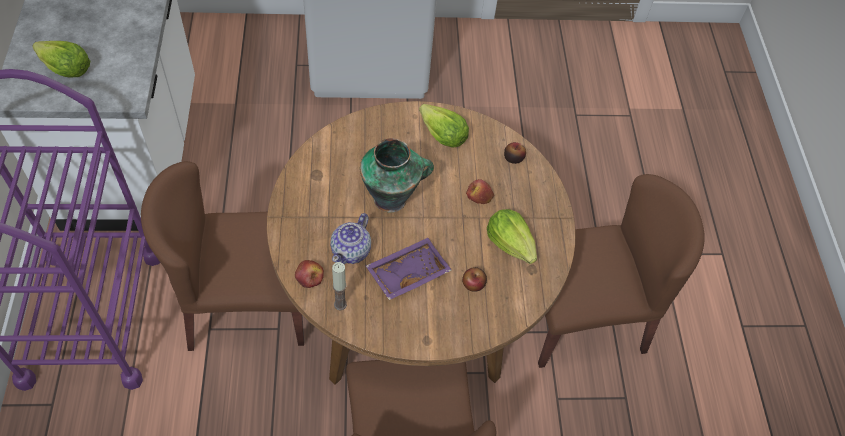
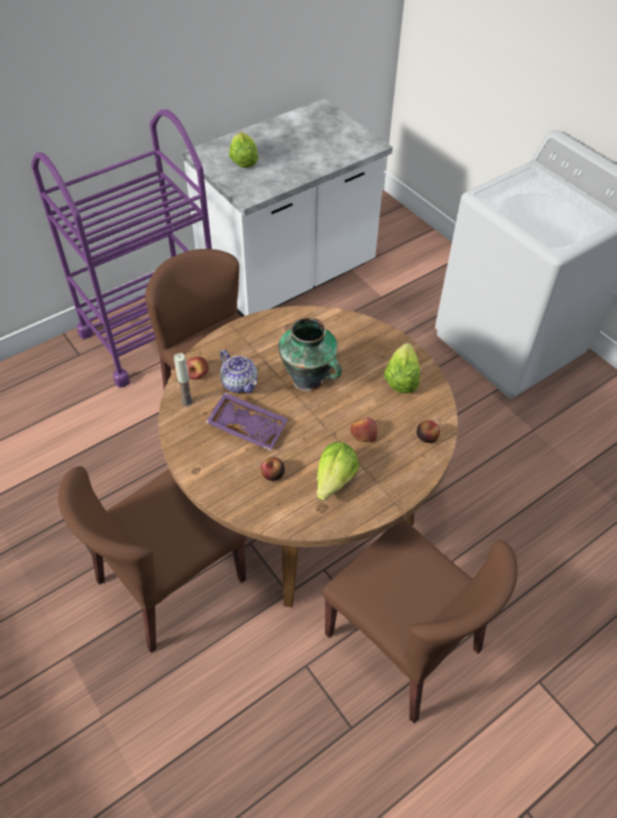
camera: 60 degrees right, 5 degrees down
(351, 251) = (239, 383): teapot -> teapot turned 120 degrees counterclockwise

